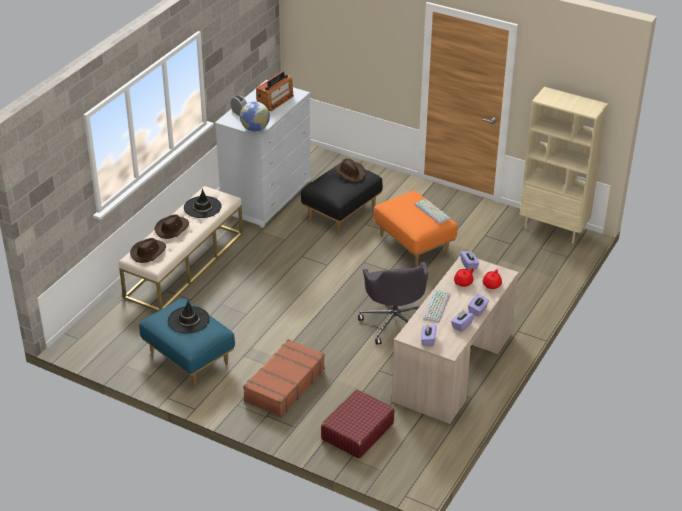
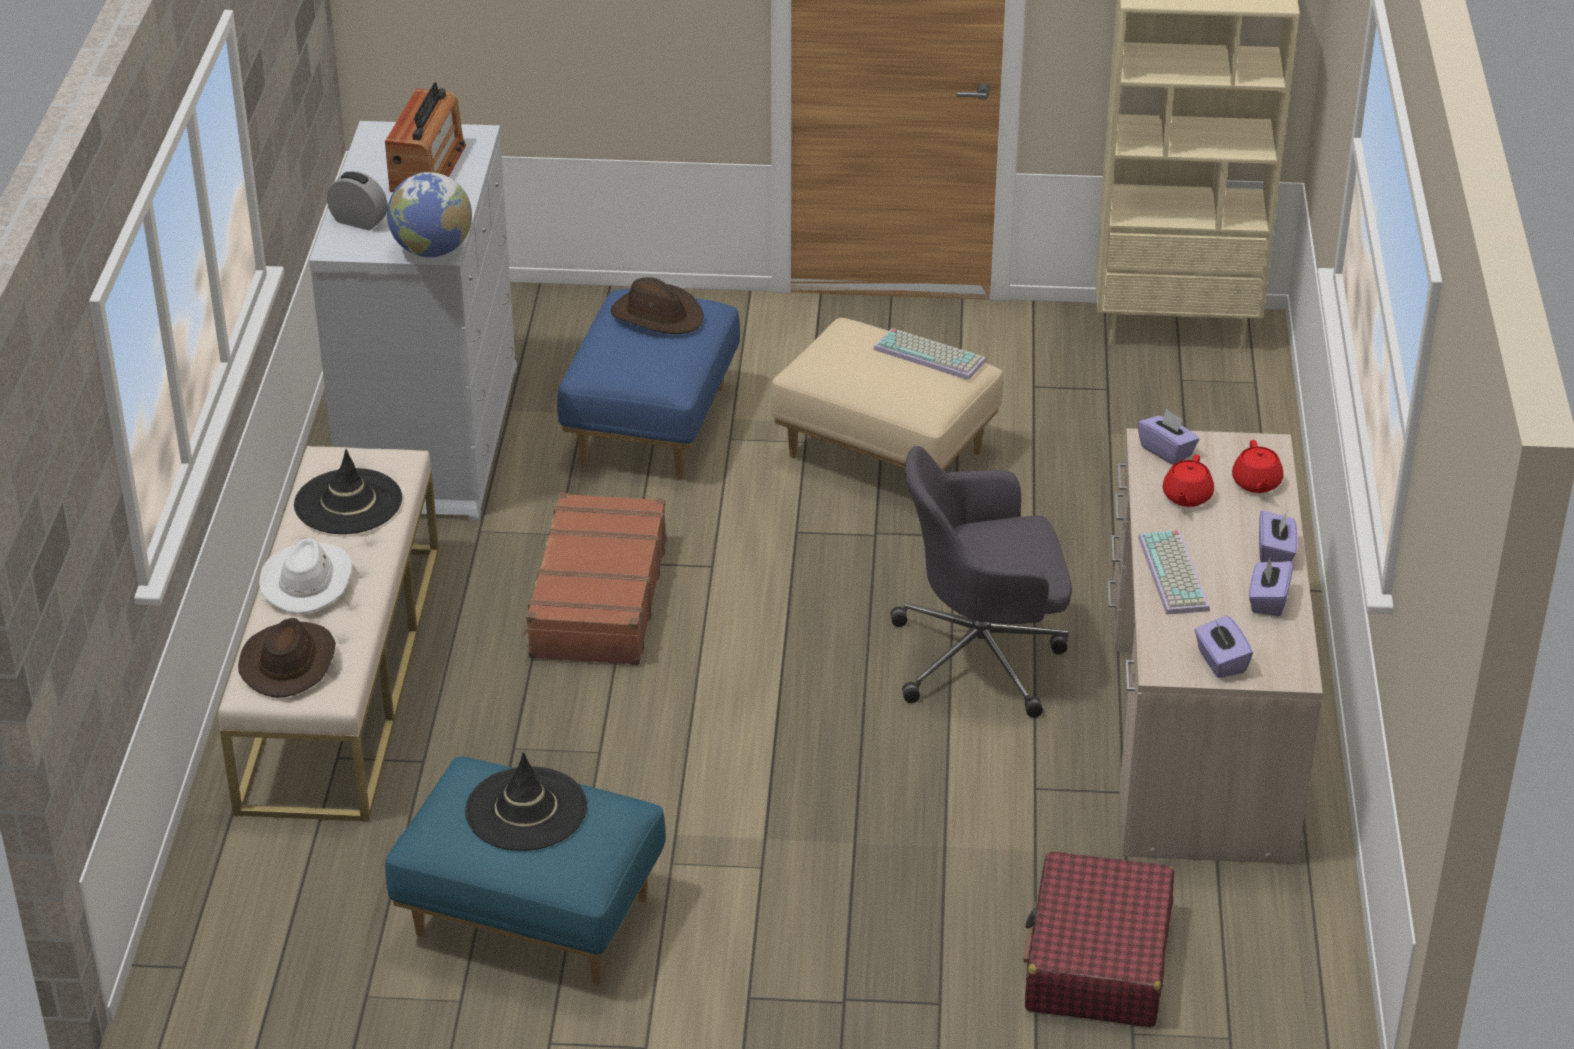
camera: 25 degrees left, 0 degrees up
(172, 228) = (307, 580): brown hat -> white hat
(284, 385) = (830, 905): brown suitcase -> brown suitcase (597, 598)
(341, 212) = (651, 425): black ottoman -> blue ottoman
(395, 322) = (982, 657): grey office chair -> grey office chair turned 120 degrees clockwise
(414, 244) = (887, 454): orange ottoman -> beige ottoman

